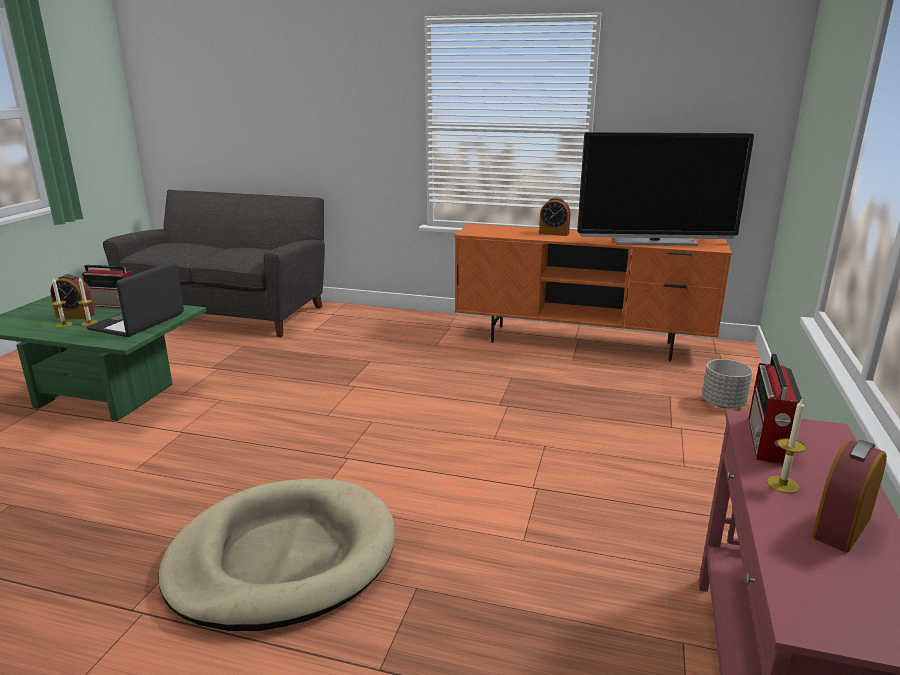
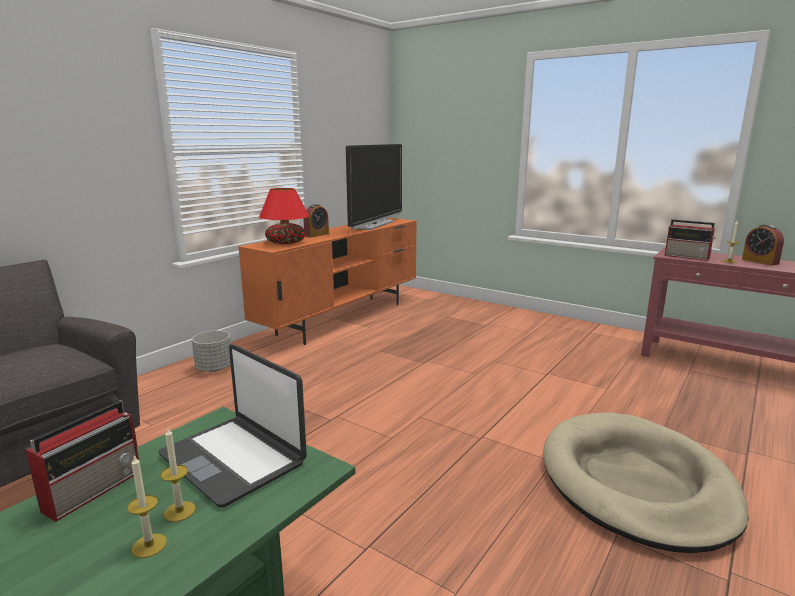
camera: 70 degrees left, 5 degrees down
(75, 315) = (104, 534): alarm clock -> none
(500, 231) = (286, 242): none -> red table lamp
(723, 404) = (464, 308): grey planter -> grey planter (214, 368)

